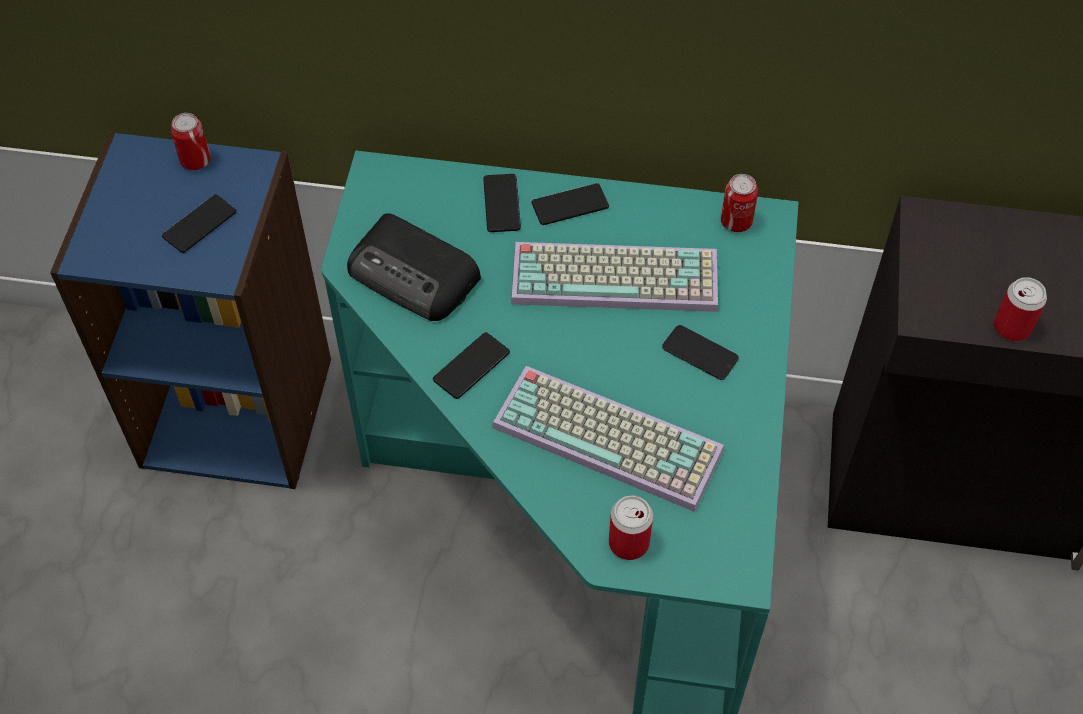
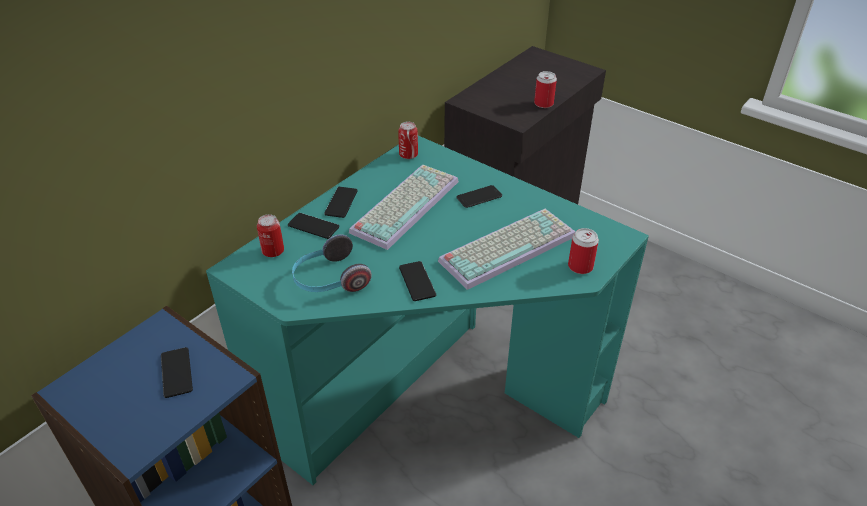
camera: 60 degrees left, 15 degrees down
(195, 160) = (118, 354): can -> can (273, 251)
(415, 275) = (329, 280): radio -> headphones

